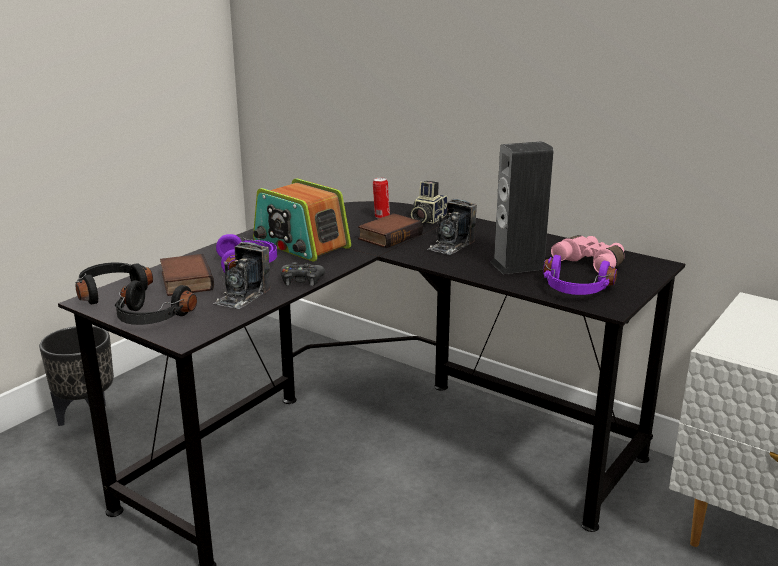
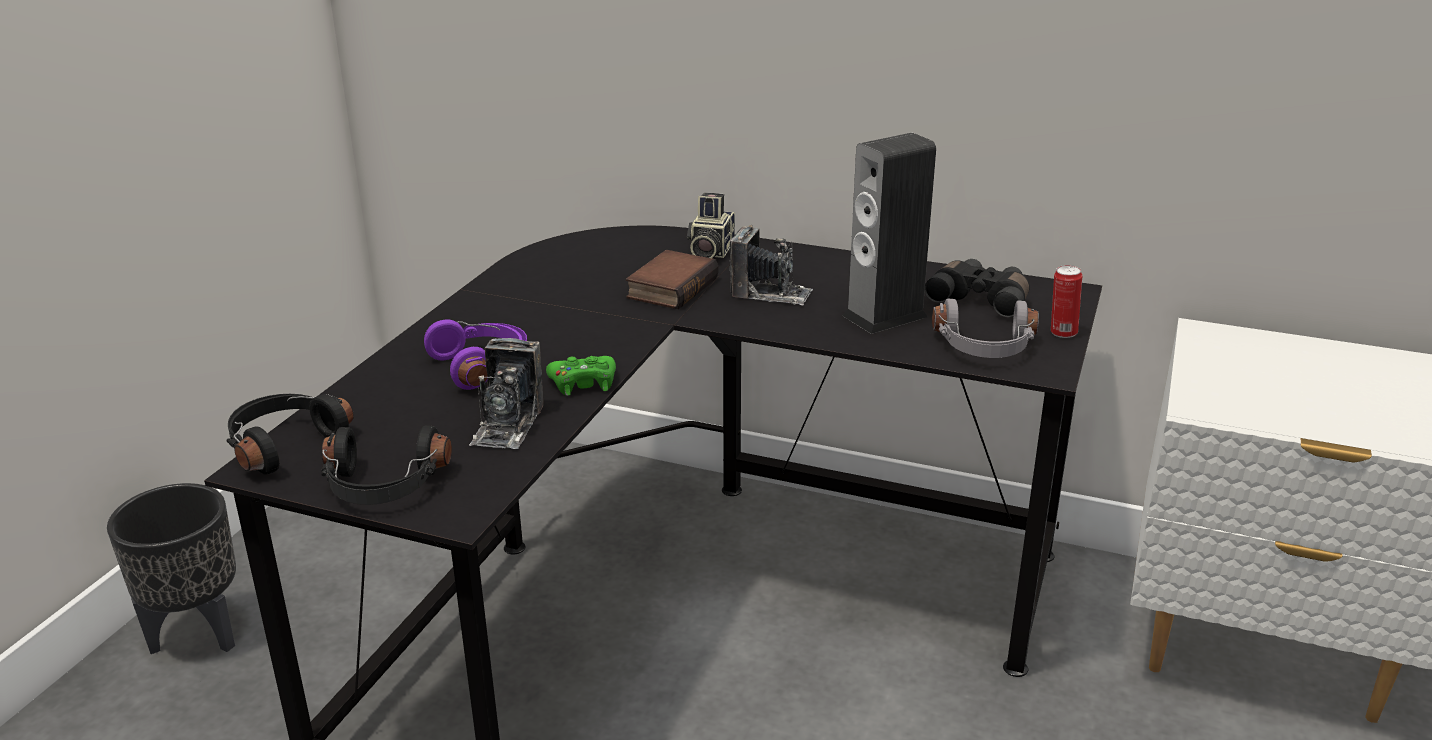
camera: 15 degrees left, 5 degrees up
(184, 281) = (397, 409): book -> none
(300, 244) = (543, 318): radio -> none
(302, 280) = (583, 383): black game controller -> green game controller
(381, 217) = (638, 254): can -> can (1062, 333)
(451, 245) = (771, 293): camera -> camera turned 90 degrees counterclockwise
(575, 290) = (985, 348): purple headphones -> grey headphones
(591, 263) = (981, 299): pink binoculars -> black binoculars

